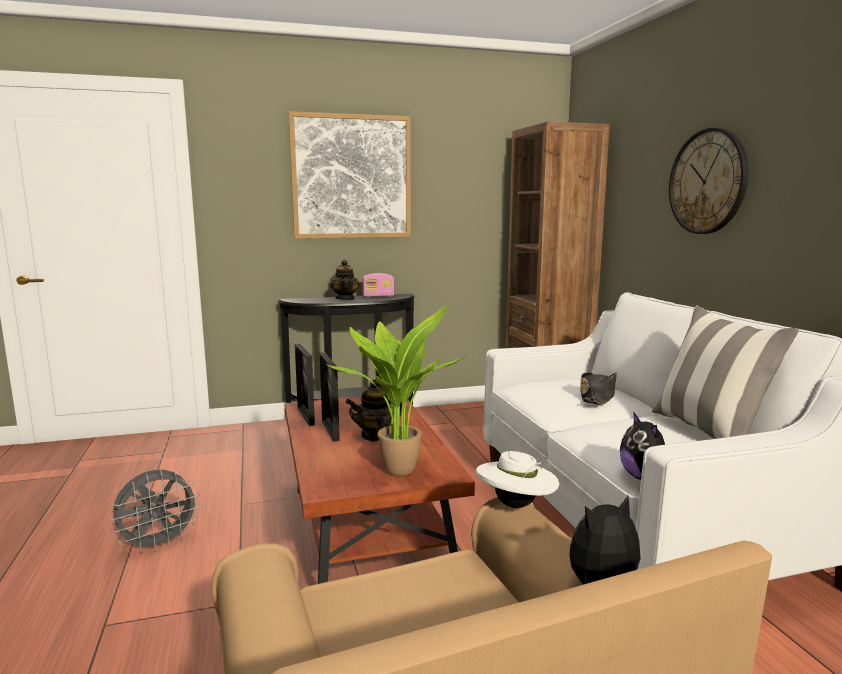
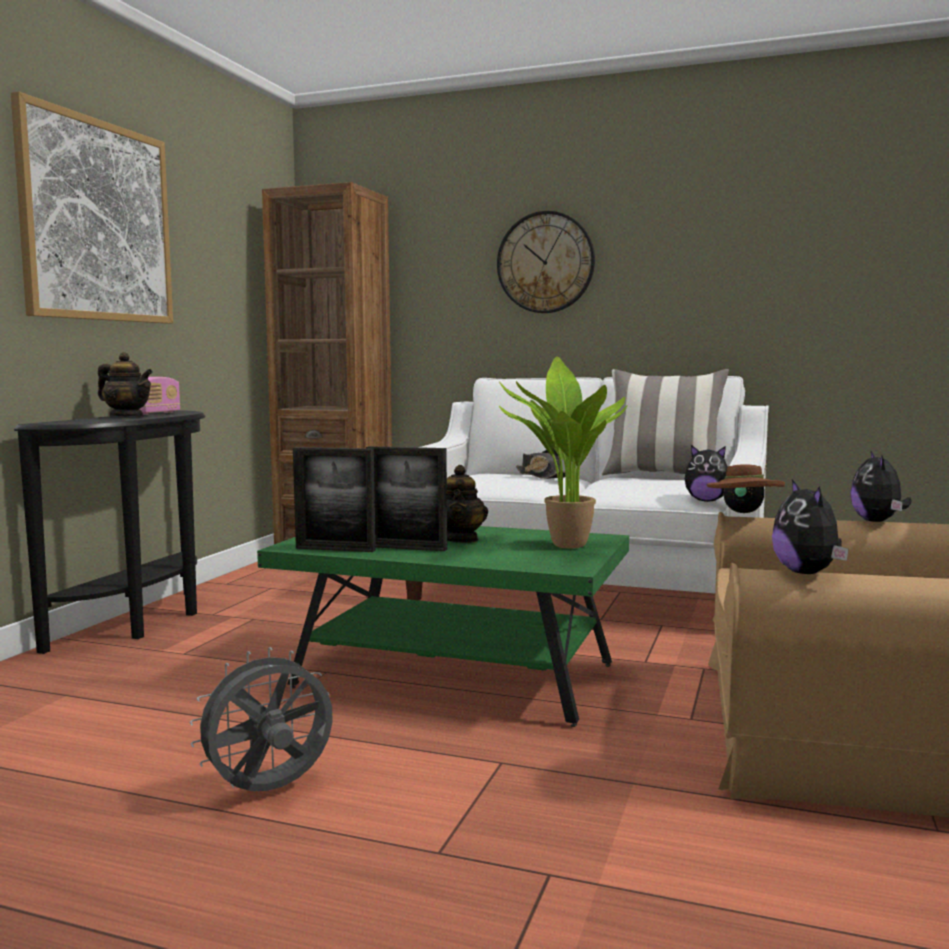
camera: 55 degrees left, 5 degrees down
(159, 544) = (270, 791): grey fan -> grey fan turned 120 degrees counterclockwise
(265, 587) = (808, 573): none -> plush toy
(367, 533) = (453, 677): brown coffee table -> green coffee table
(516, 505) = (744, 512): white hat -> brown hat

